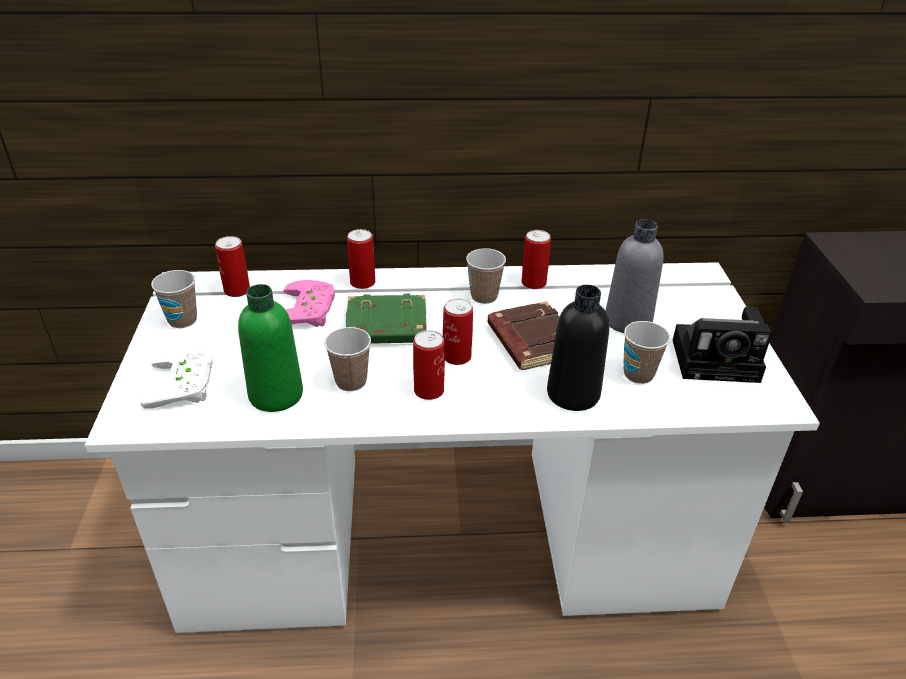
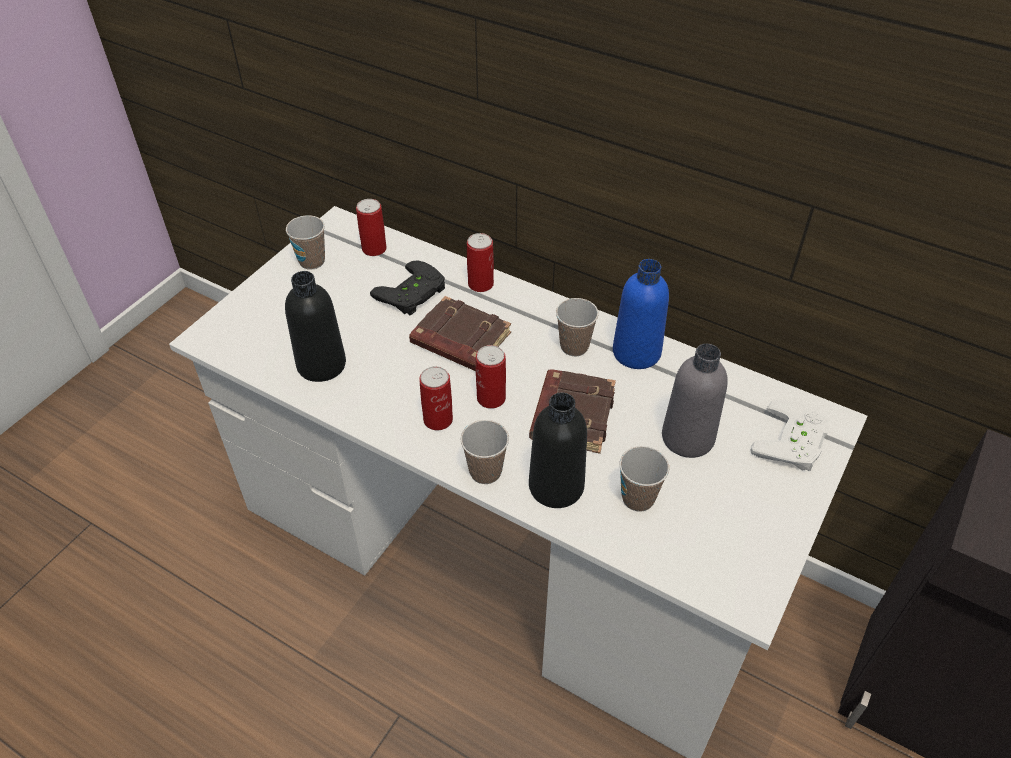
camera: 35 degrees right, 10 degrees up
(186, 383) = (269, 323): white game controller -> white game controller (794, 442)
(276, 395) = (321, 365): green bottle -> black bottle
(310, 310) = (413, 294): pink game controller -> black game controller
(351, 381) = (385, 380): cup -> cup (485, 472)
(385, 327) = (459, 340): green book -> brown book
(533, 283) = (636, 352): can -> blue bottle
(719, 360) = (737, 525): camera -> none

